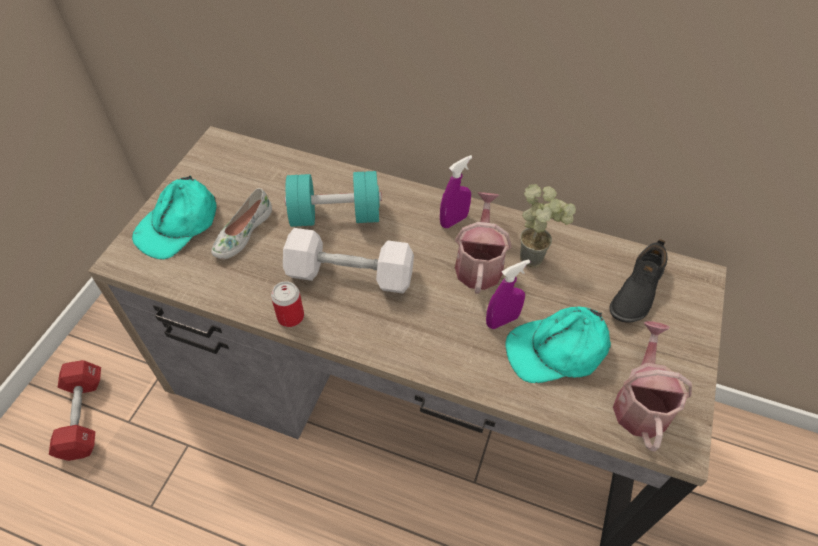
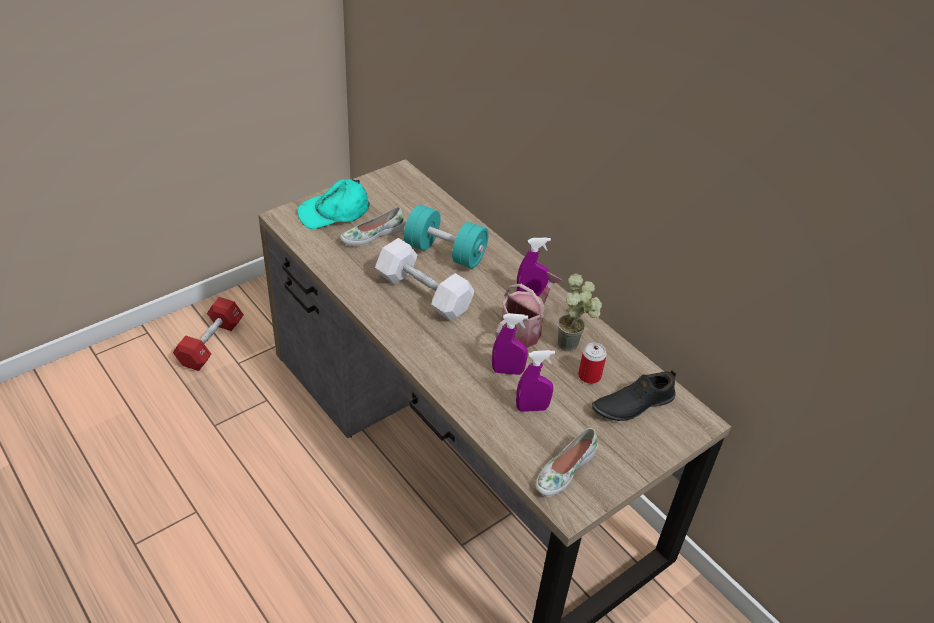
camera: 30 degrees right, 10 degrees down
(290, 316) = (362, 298): can -> can (589, 376)
(557, 350) = (532, 408): turquoise cap -> purple spray bottle
(640, 403) = (564, 470): watering can -> white shoe

